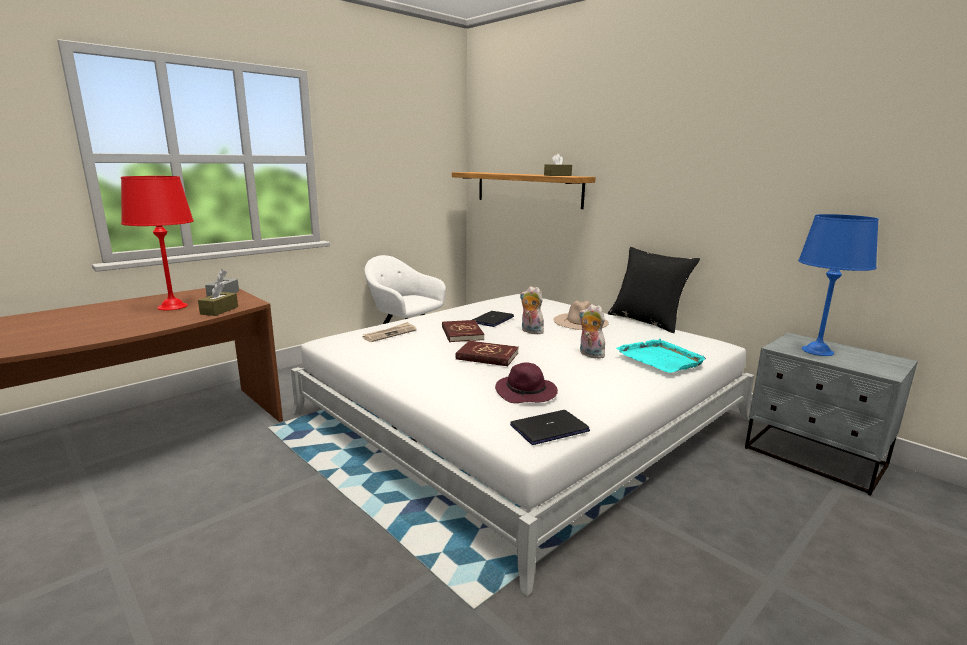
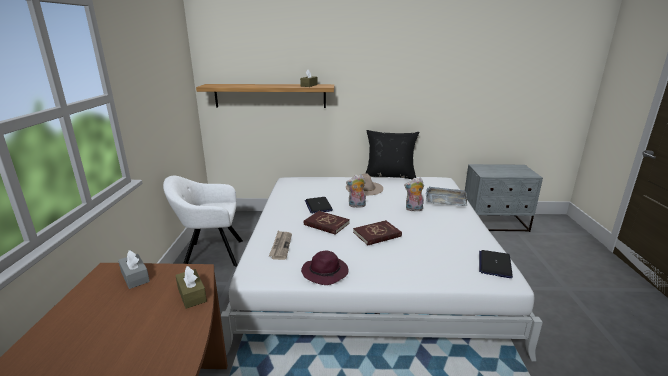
camera: 45 degrees left, 5 degrees up
(173, 306) = (123, 317): red table lamp -> none
(526, 393) = (443, 249): purple hat -> purple hat (325, 272)
(660, 358) = (445, 198): turquoise tray -> grey tray
(817, 351) = (496, 171): blue table lamp -> none

